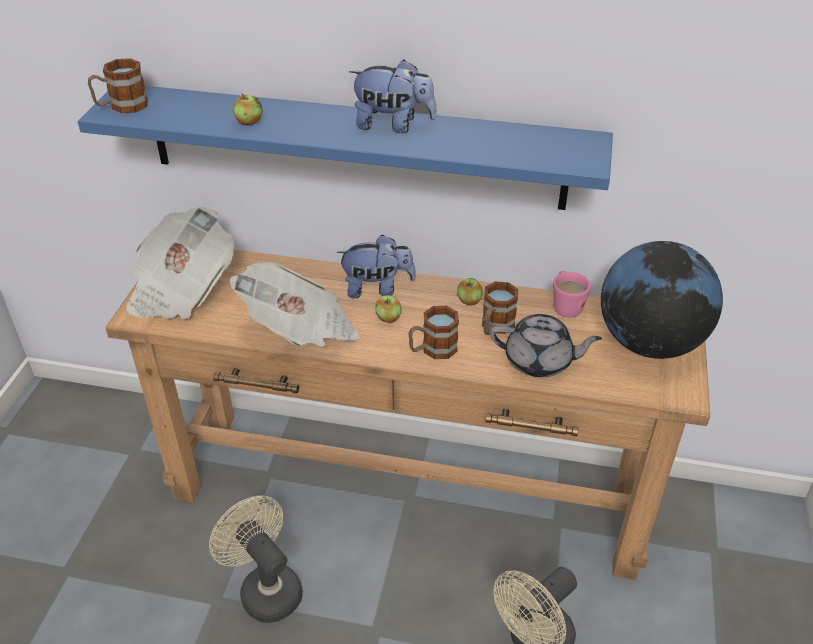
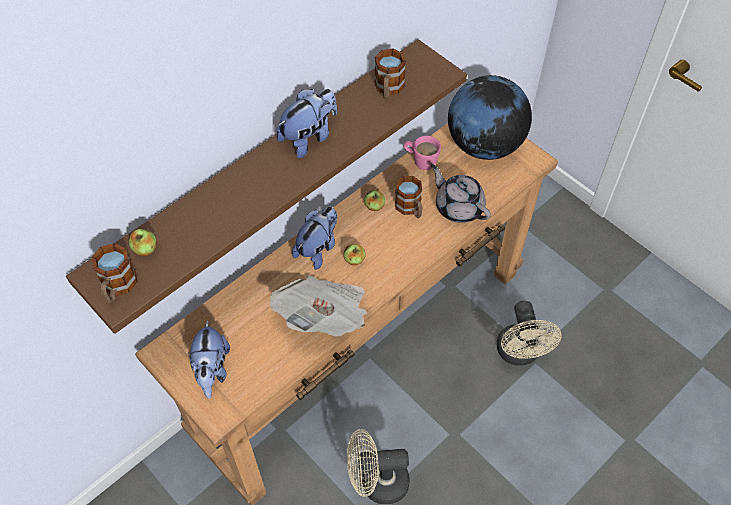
camera: 55 degrees left, 15 degrees up
(181, 289) = (212, 371): newspaper -> plush toy
(249, 122) = (225, 216): apple -> apple (145, 249)
(355, 146) = (263, 170): blue shelf -> brown shelf
(432, 349) = (404, 254): mug -> mug (388, 89)
(540, 361) = (458, 206): grey teapot -> grey teapot turned 90 degrees counterclockwise

